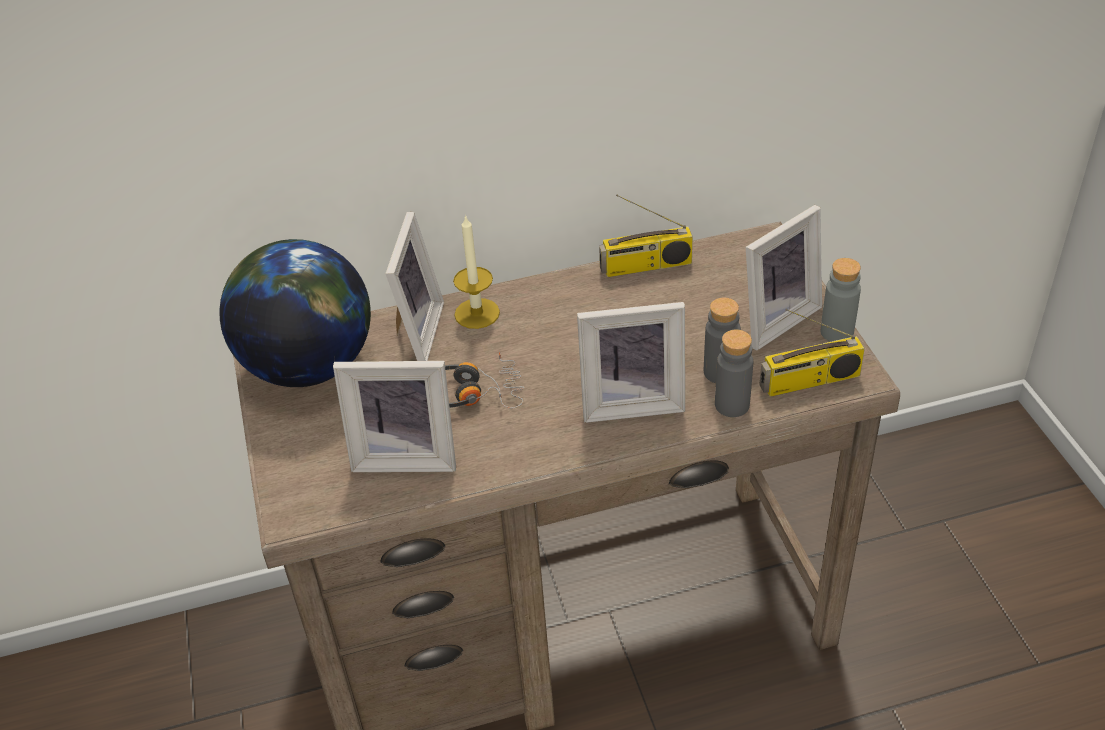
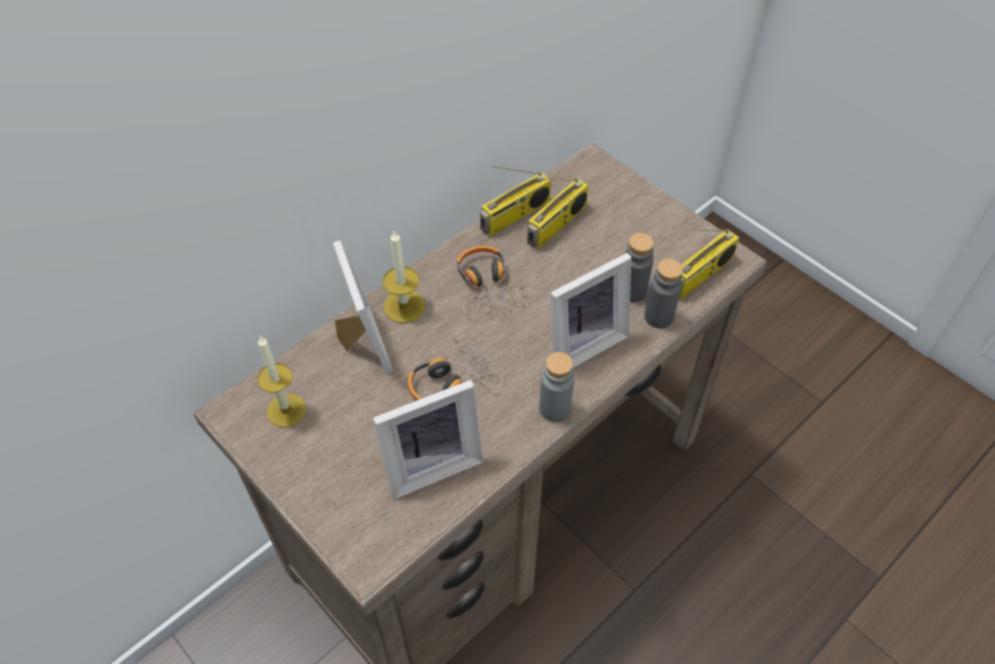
camera: 30 degrees left, 10 degrees up
(309, 366) = (286, 410): globe -> candle
(571, 319) = (486, 284): none -> headphones
(683, 287) = (556, 225): none -> radio
(773, 319) = (641, 230): picture frame -> none
(837, 332) = (693, 226): grey bottle -> grey bottle (554, 409)

